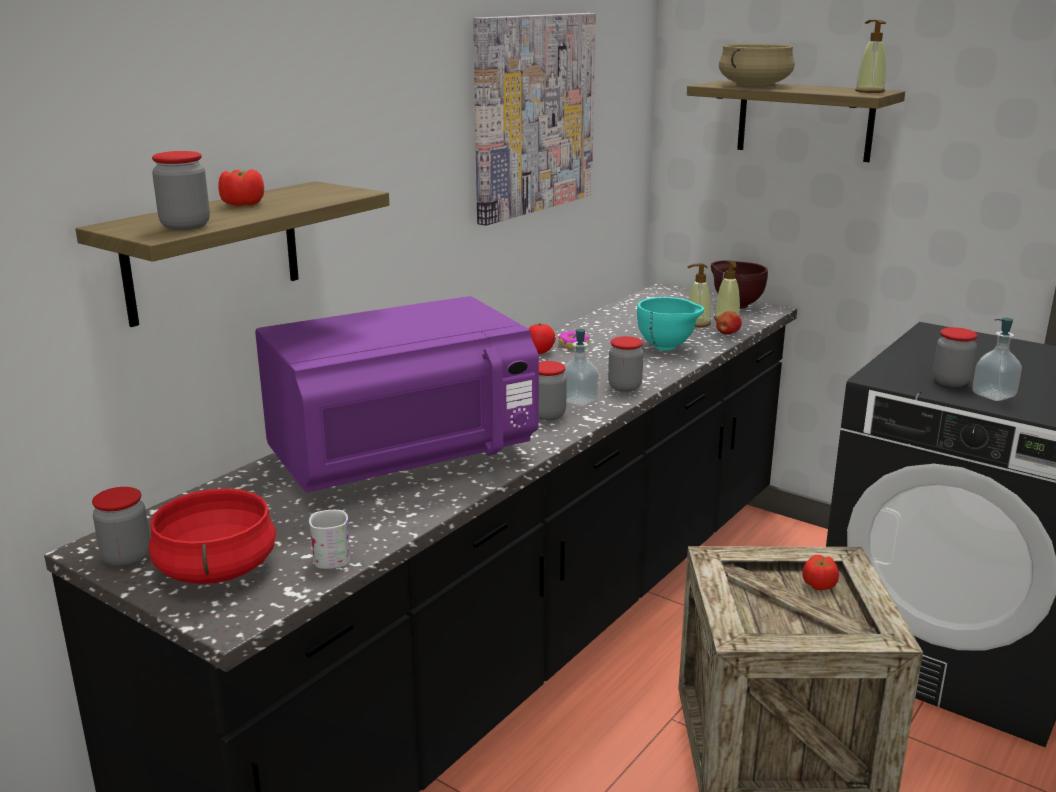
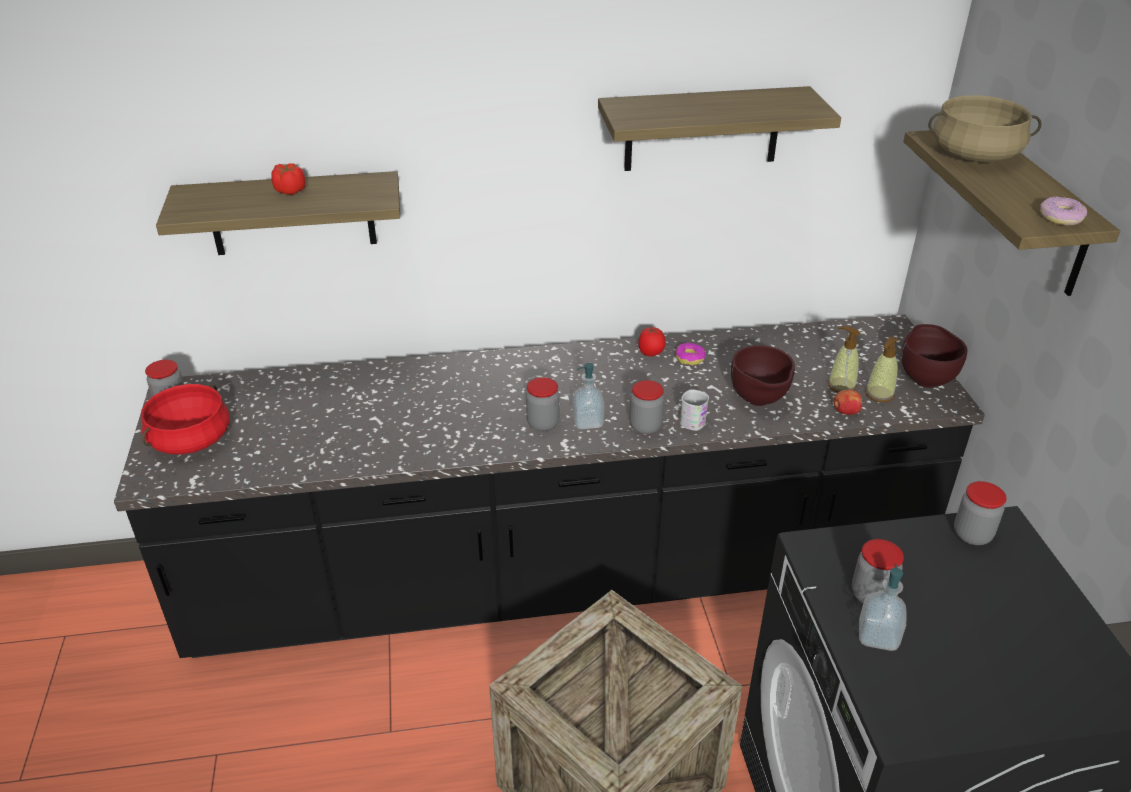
camera: 45 degrees right, 15 degrees up
(185, 226) = (210, 208): jar -> jar (972, 535)
(331, 556) = (245, 467): white mug -> white mug (695, 420)
(403, 458) = (396, 410): purple microwave -> none
(533, 115) = (702, 129): picture -> shelf
(668, 348) = (759, 402): turquoise bowl -> brown bowl
(819, 585) = (661, 691): tomato -> none
(869, 91) = (1060, 217): soap dispenser -> donut

